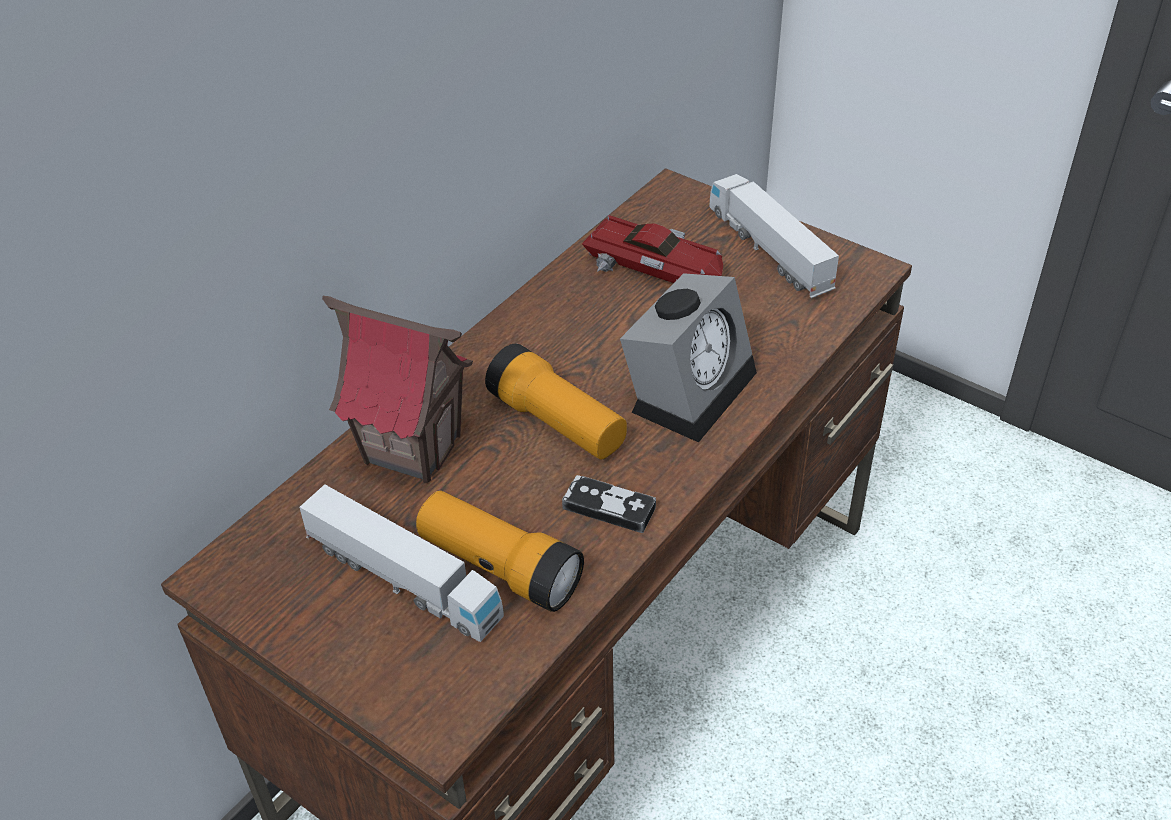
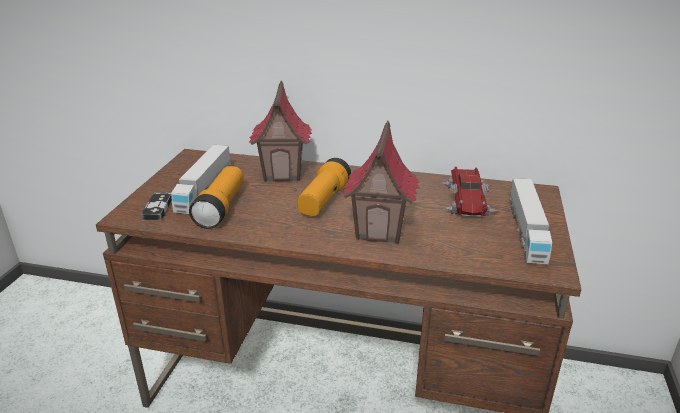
camera: 65 degrees right, 15 degrees down
(609, 507) = (274, 226): game controller -> game controller (157, 208)
(690, 387) = (380, 230): alarm clock -> toy house
(769, 250) = (526, 231): toy truck -> toy truck turned 150 degrees clockwise

